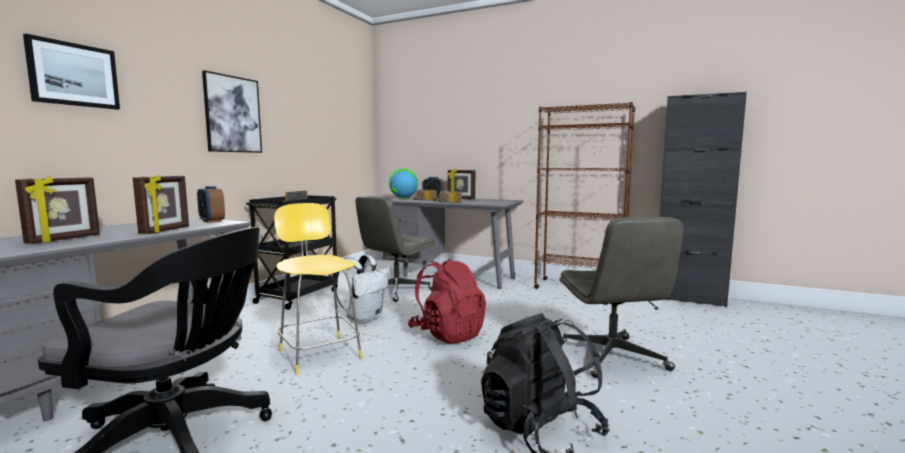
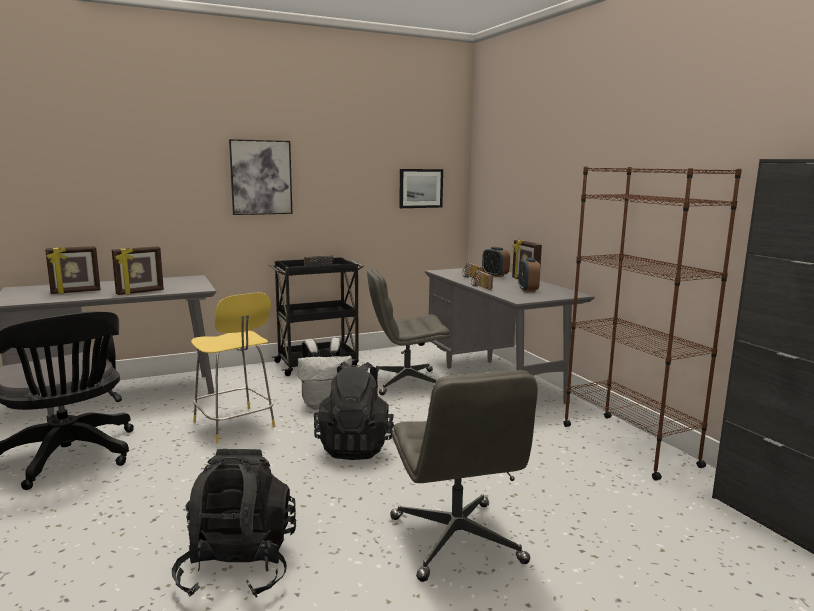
camera: 40 degrees right, 5 degrees up
(74, 74) = (116, 159): picture -> picture (420, 188)
(212, 221) = (197, 284): alarm clock -> alarm clock (527, 290)
(319, 353) = (235, 425): yellow chair -> yellow chair turned 135 degrees clockwise
(403, 198) = (462, 270): globe -> none
(447, 334) = (355, 447): red backpack -> black backpack
(612, 357) = (457, 541): grey office chair -> grey office chair turned 45 degrees counterclockwise

